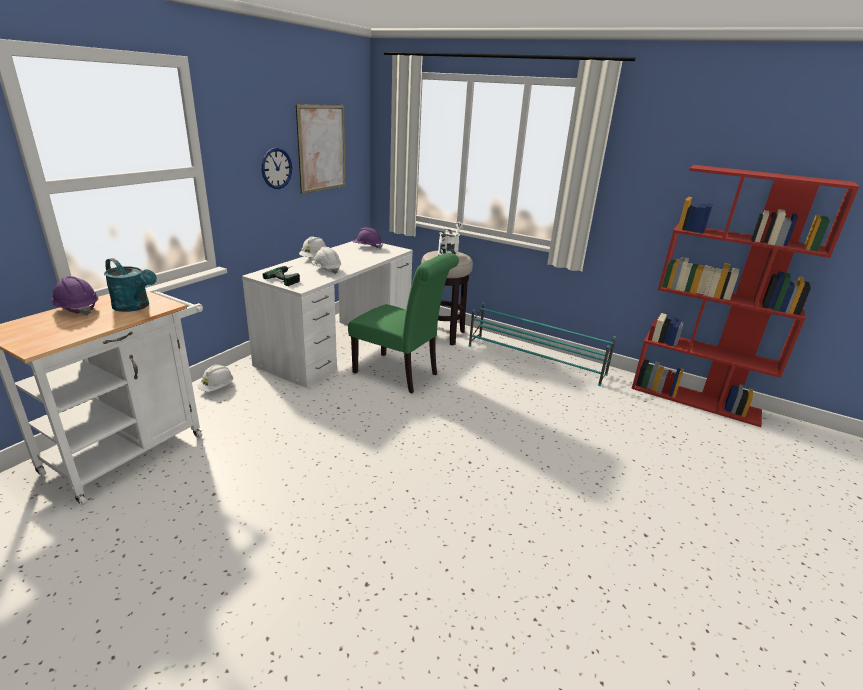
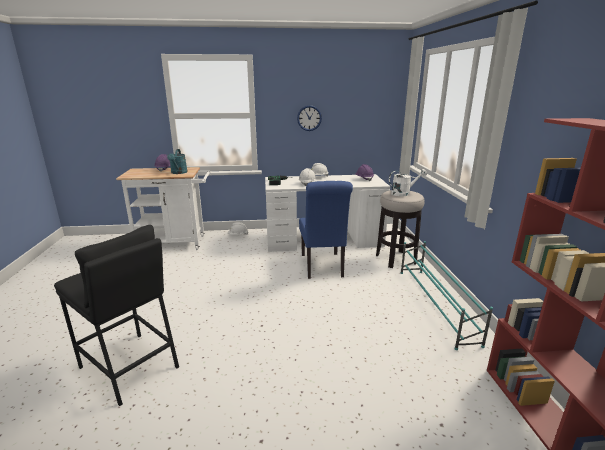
camera: 55 degrees right, 5 degrees down
(322, 148) = (352, 108): picture -> none
(400, 374) = (322, 267): green chair -> blue chair
(453, 604) = (129, 367): none -> black stool

